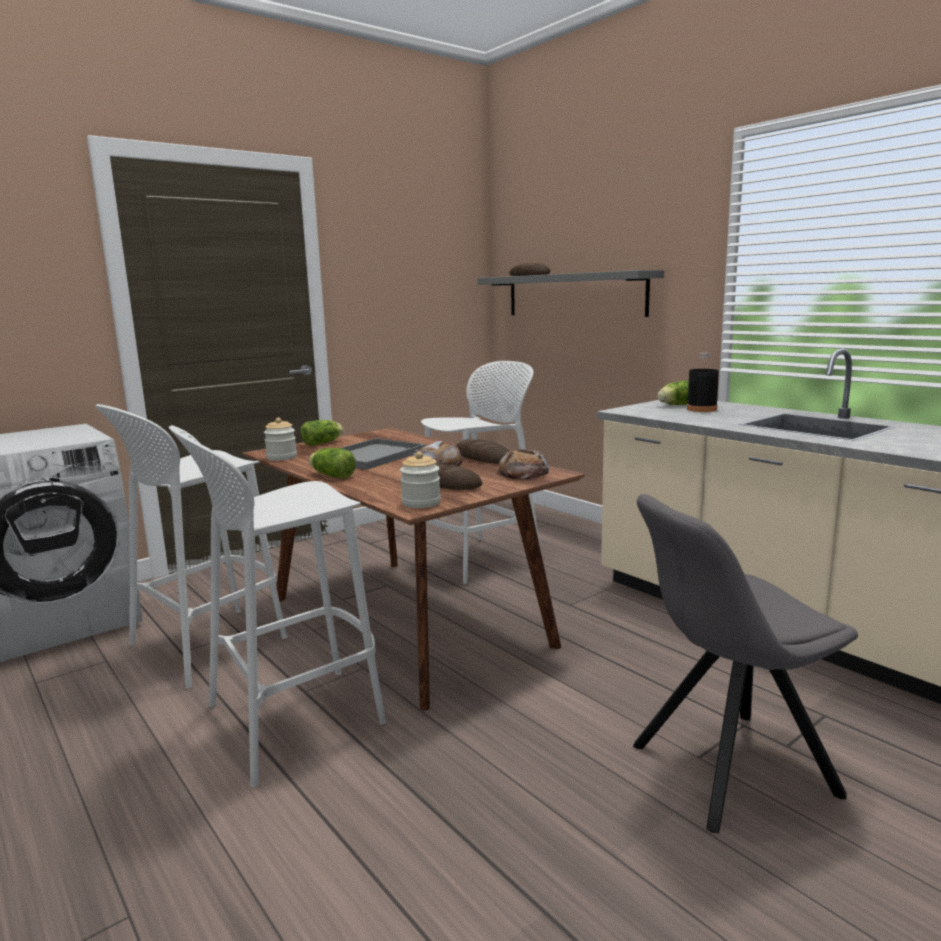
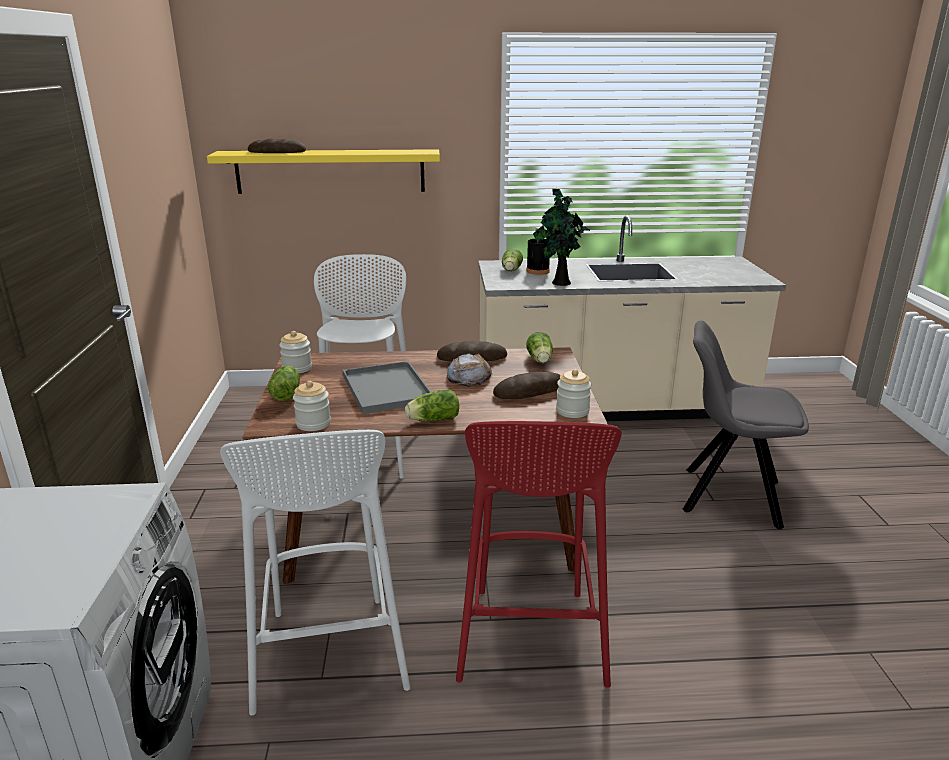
camera: 55 degrees left, 10 degrees up
(292, 720) = (530, 639): white stool -> red stool
(370, 435) = (297, 368): none -> jar
(523, 473) = (540, 360): bread -> lettuce
(574, 295) = (330, 171): grey shelf -> yellow shelf
(688, 418) = (559, 282): none -> potted plant
(730, 769) = (730, 496): grey chair -> grey chair turned 90 degrees clockwise

